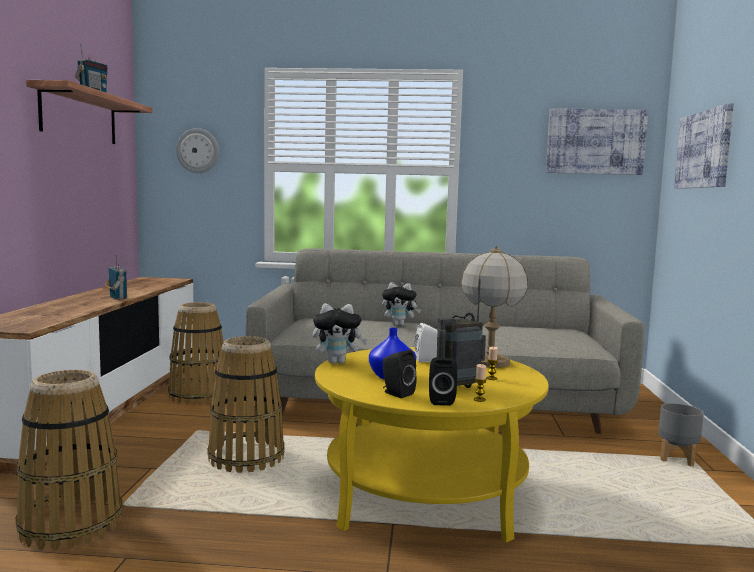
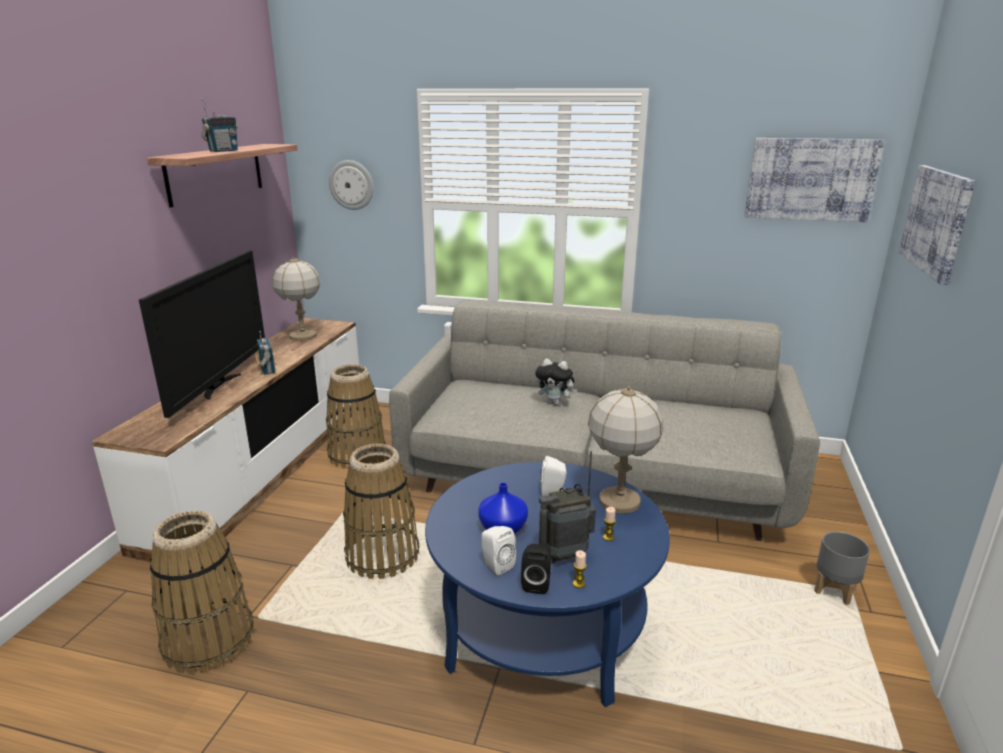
camera: 10 degrees right, 15 degrees up
(71, 304) = (219, 386): none -> television
(144, 284) = (302, 336): none -> table lamp
(338, 362) = (457, 494): plush toy -> none
(396, 393) = (496, 565): black speaker -> white speaker
(425, 495) = (543, 627): yellow coffee table -> blue coffee table

